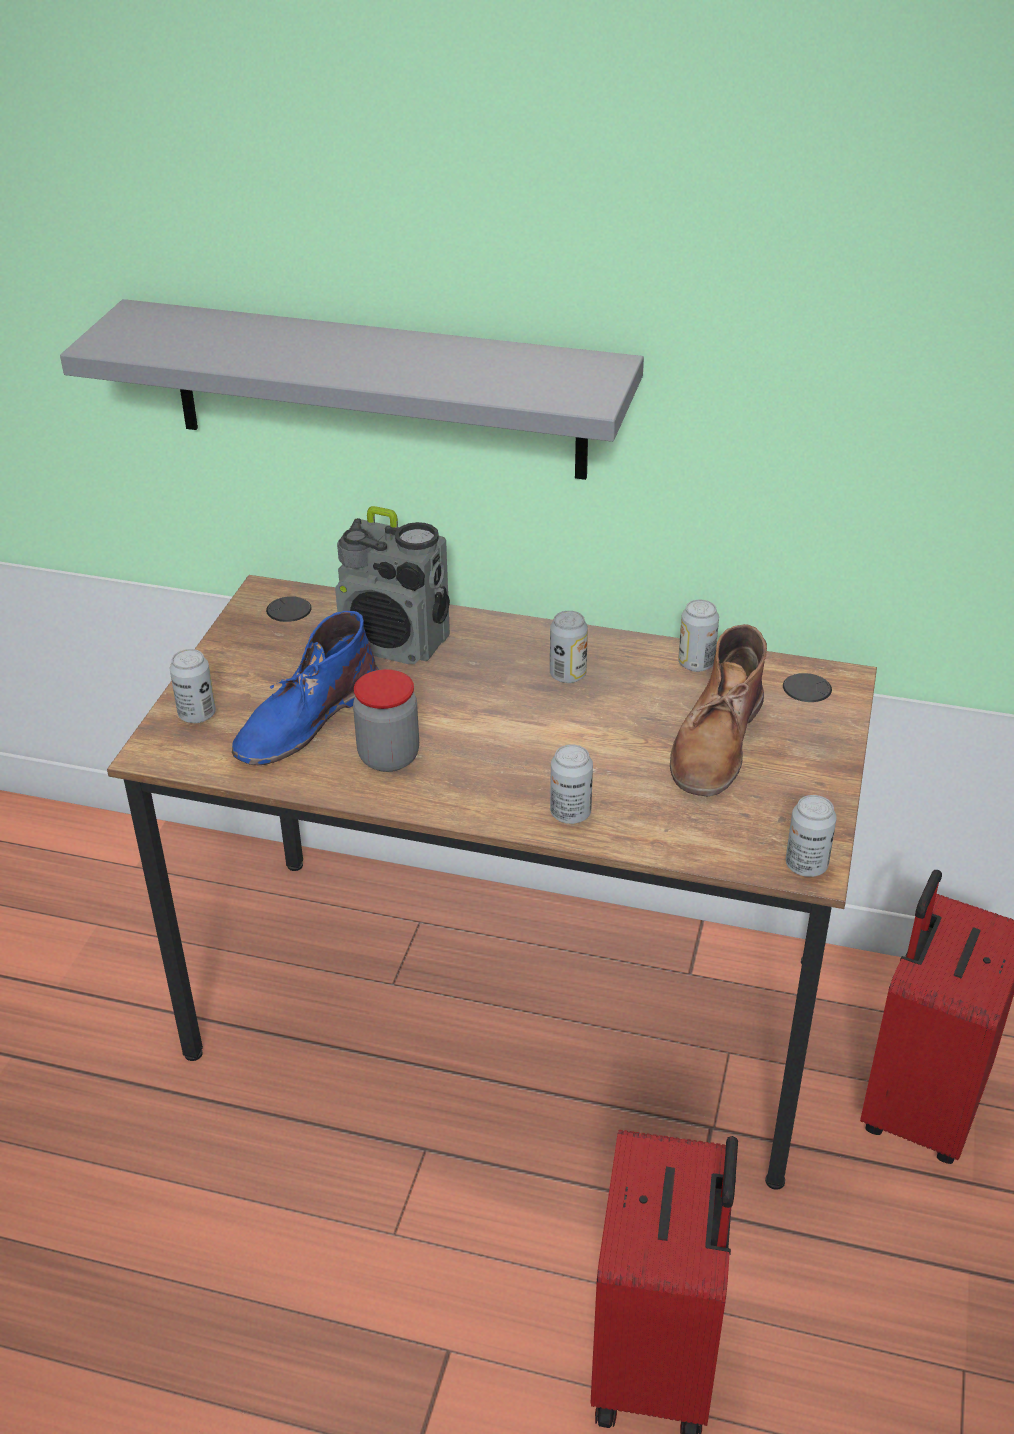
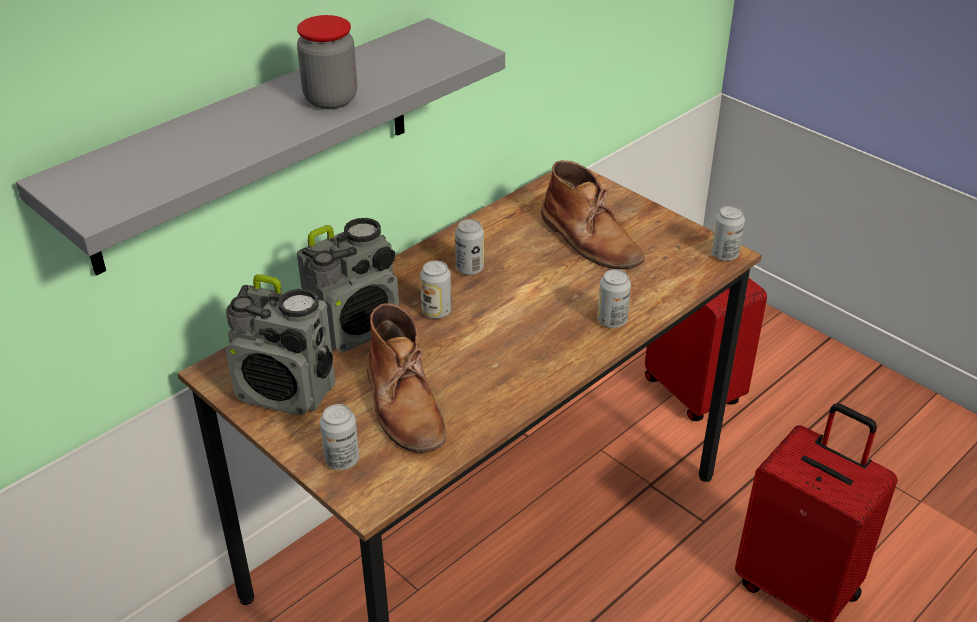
camera: 60 degrees left, 0 degrees up
(265, 643) = (286, 393): none -> radio
(305, 719) = (404, 403): blue boot -> brown boot
(389, 757) = (486, 377): jar -> jar (331, 99)
(696, 663) = (507, 217): can -> can (436, 312)

